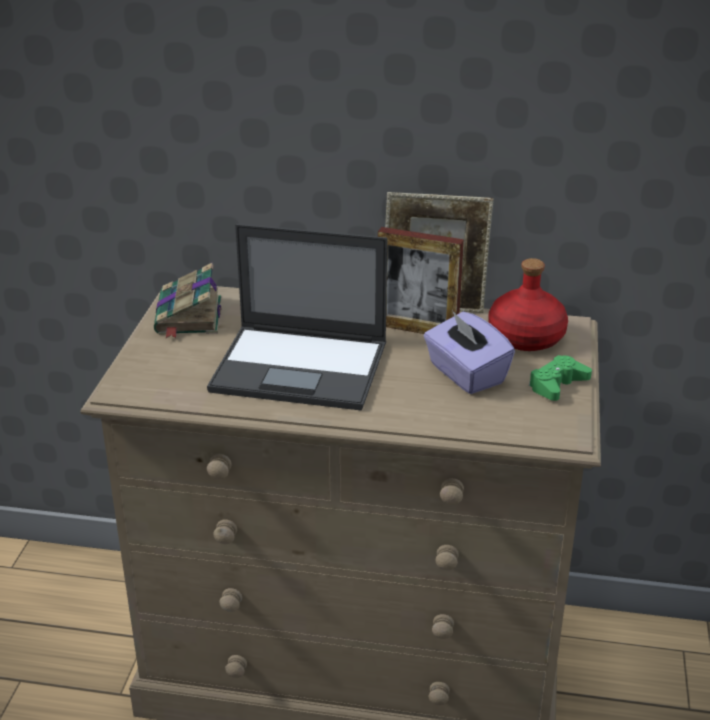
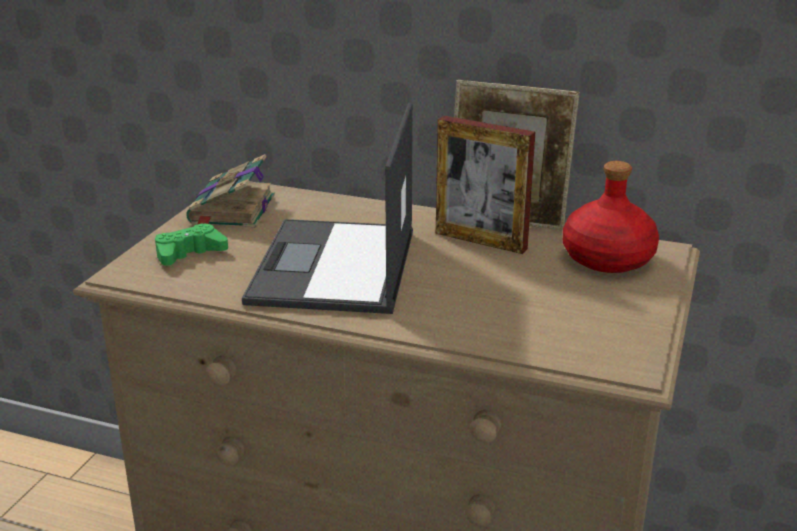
camera: 10 degrees right, 5 degrees down
(302, 367) = (334, 268): laptop -> laptop turned 75 degrees clockwise
(465, 374) = (523, 290): purple tissue box -> none
(557, 385) = (633, 311): green game controller -> green game controller (189, 253)

